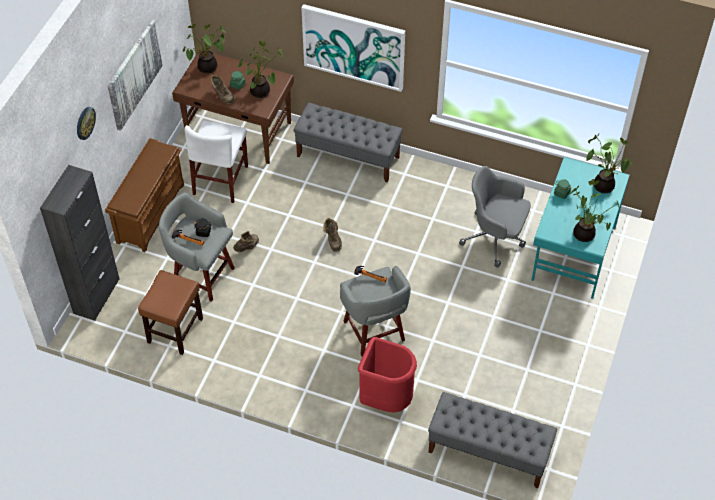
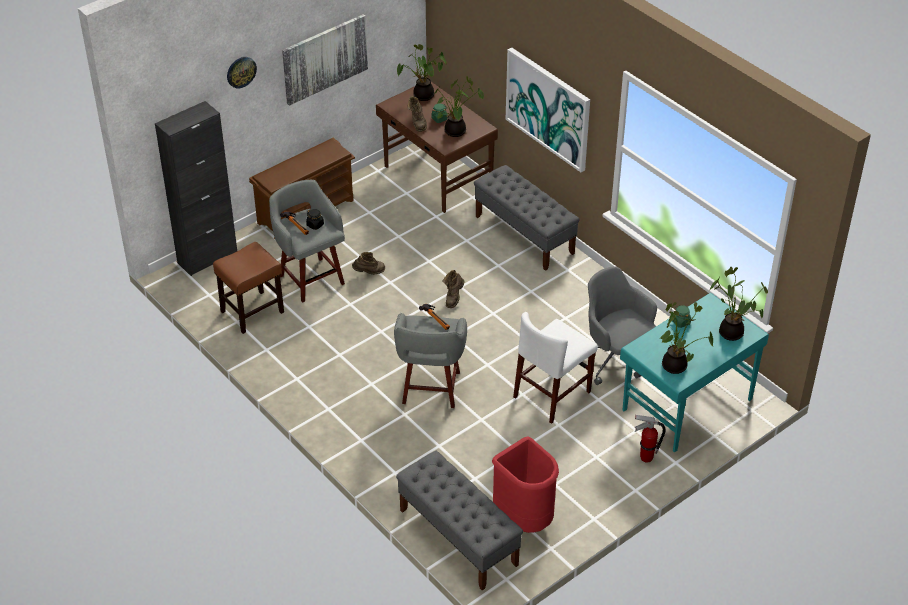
camera: 30 degrees right, 10 degrees down
(220, 180) = (389, 209): white chair -> white chair (552, 394)
(385, 399) = (396, 449): red trash can -> red trash can (524, 519)
(576, 313) = (645, 458): none -> fire extinguisher

